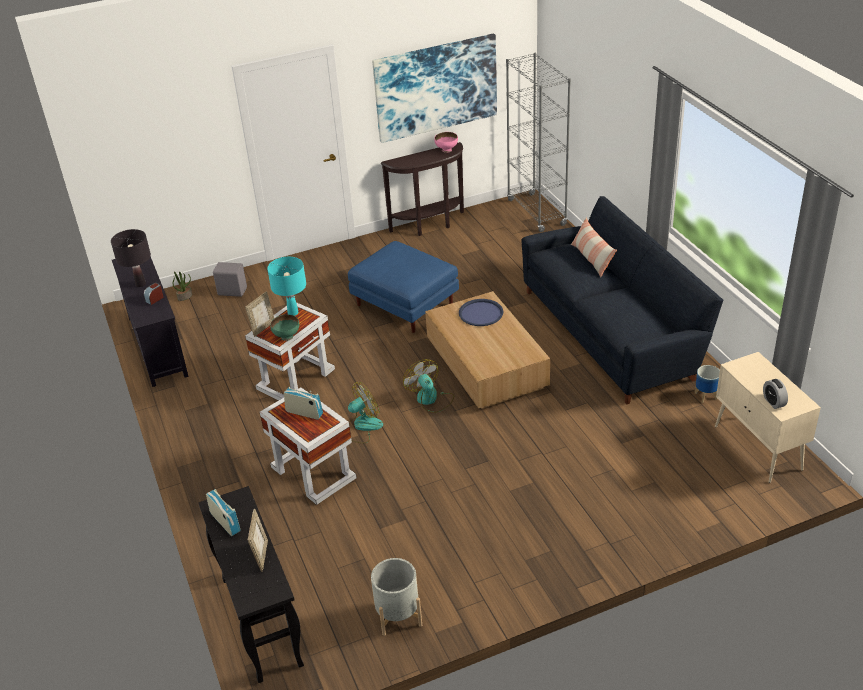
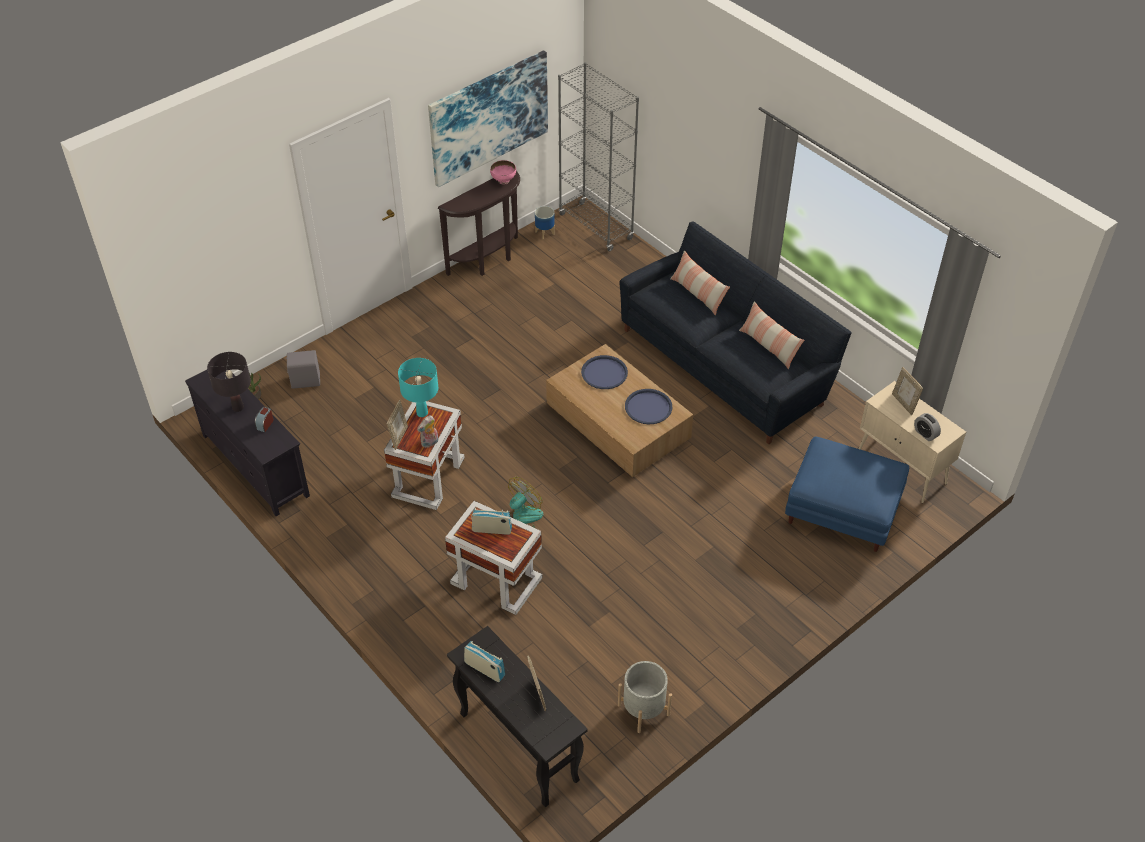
camera: 20 degrees left, 10 degrees up
(287, 336) = (430, 443): green bowl -> plush toy
(406, 305) = (505, 366): blue ottoman -> blue ottoman (843, 512)
(430, 399) = (578, 475): fan -> none
(509, 346) = (648, 407): none -> blue tray
(643, 308) = (769, 346): none -> pillow
(706, 396) = (838, 421): planter -> planter (545, 233)
(760, 372) = (903, 403): none -> picture frame

